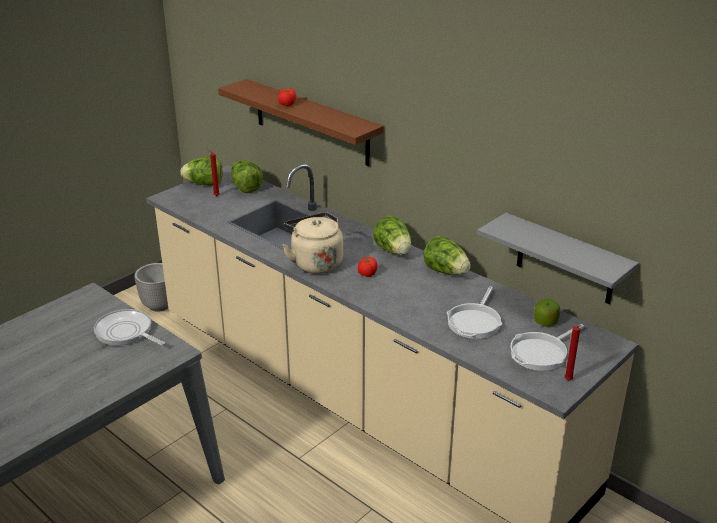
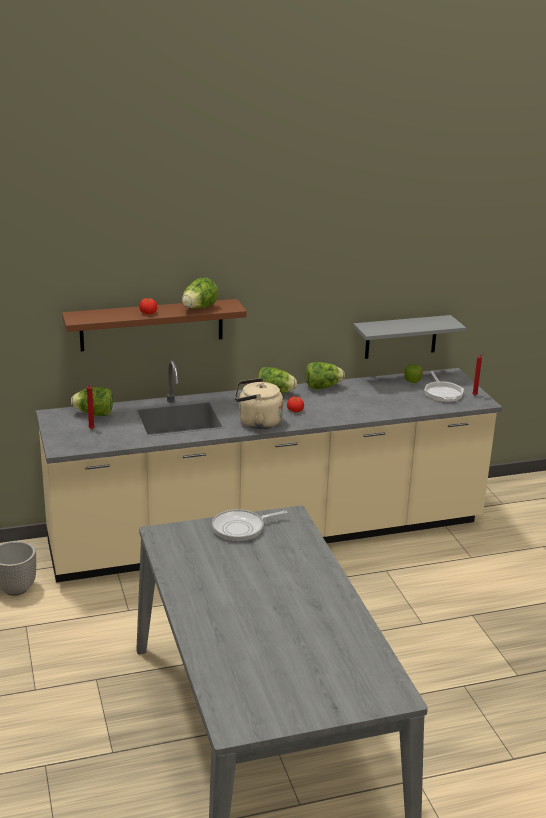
camera: 60 degrees left, 5 degrees down
(204, 184) = (60, 428): lettuce -> lettuce (199, 308)
(475, 322) = (391, 398): frying pan -> none

